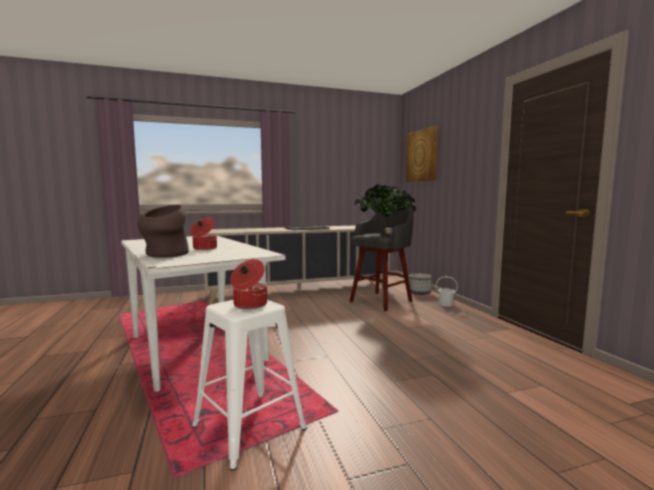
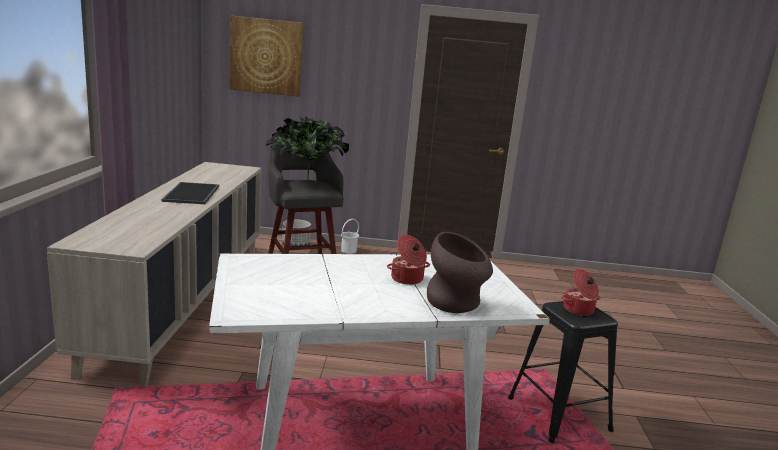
camera: 70 degrees left, 10 degrees up
(248, 428) = (560, 414): white stool -> black stool

